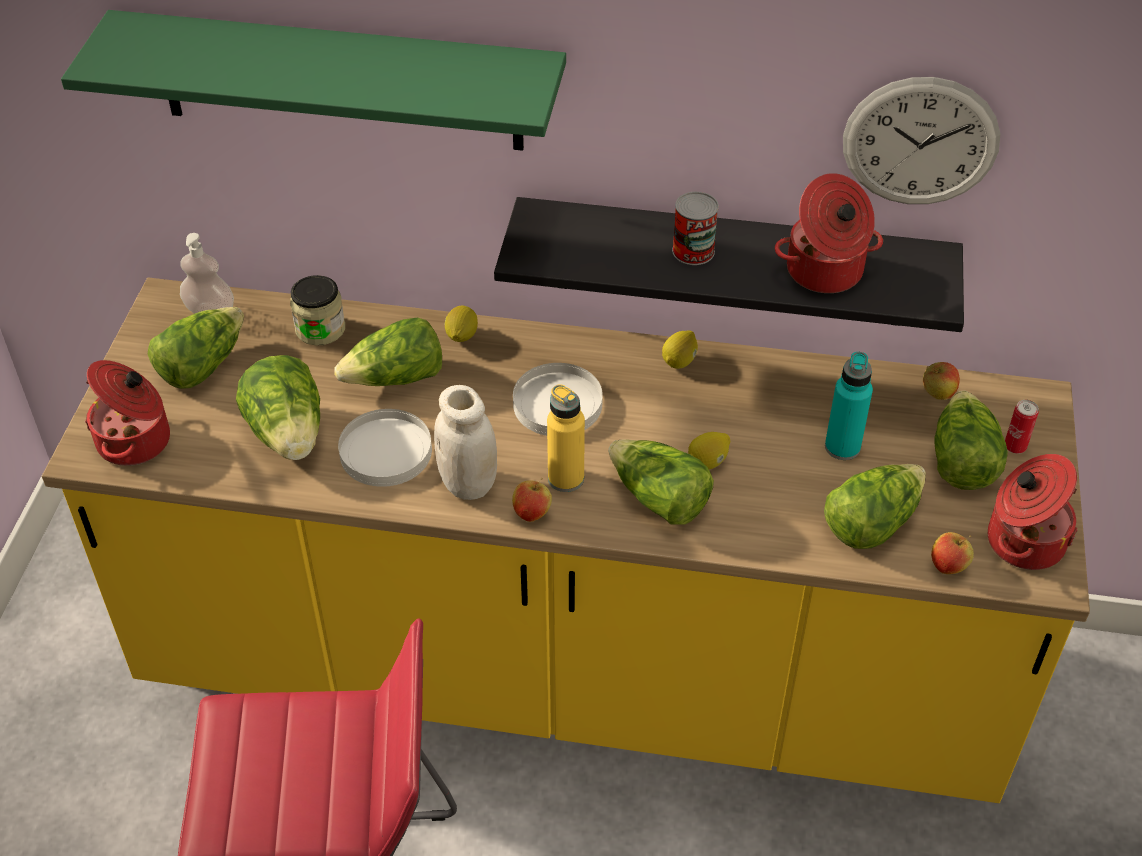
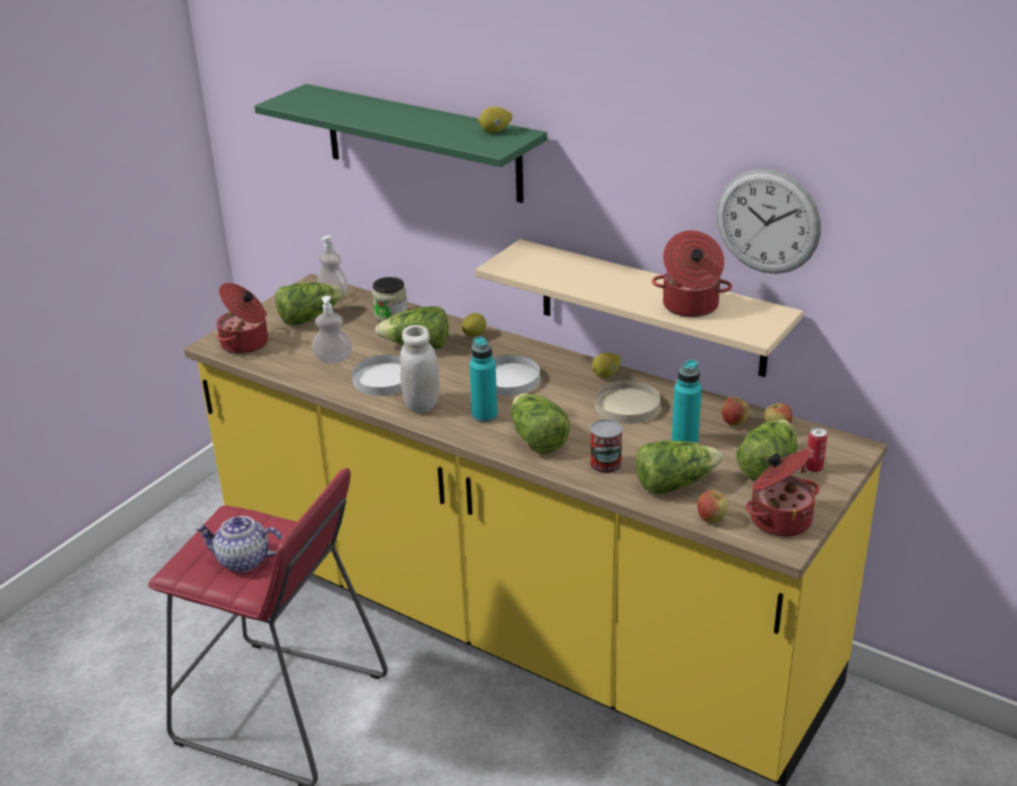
camera: 25 degrees right, 15 degrees down
(289, 435) = (333, 359): lettuce -> soap dispenser
(300, 787) = (243, 561): none -> teapot
(532, 513) = (449, 427): apple -> apple (734, 423)
(566, 478) = (484, 415): yellow bottle -> turquoise bottle
(693, 251) = (609, 281): can -> can (605, 464)
(708, 462) = (584, 428): lemon -> lemon (495, 131)
(731, 262) = (651, 308): black shelf -> beige shelf
(737, 407) = (627, 406): none -> beige plate

